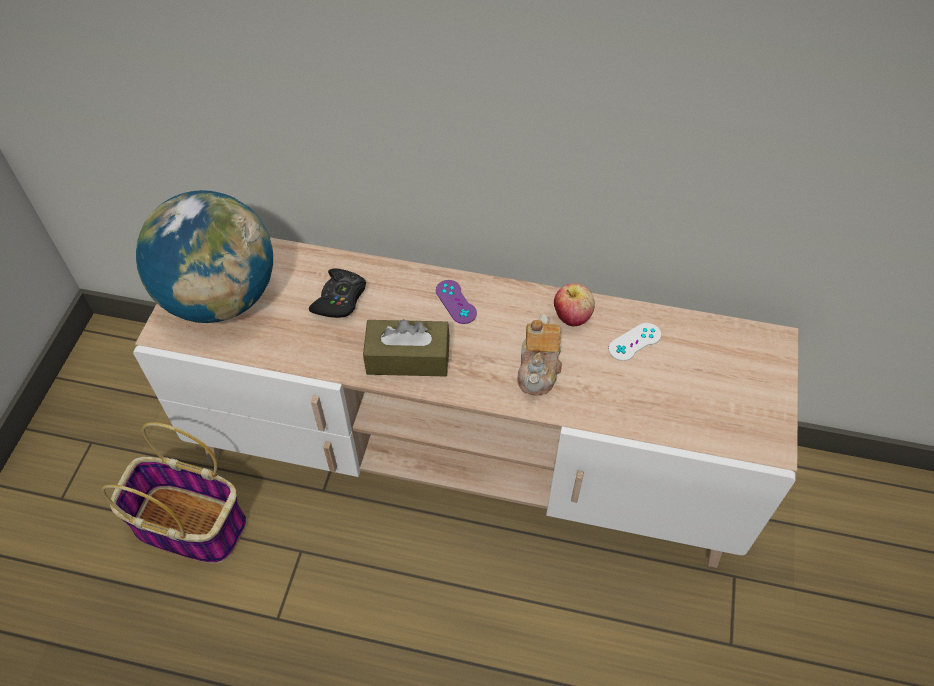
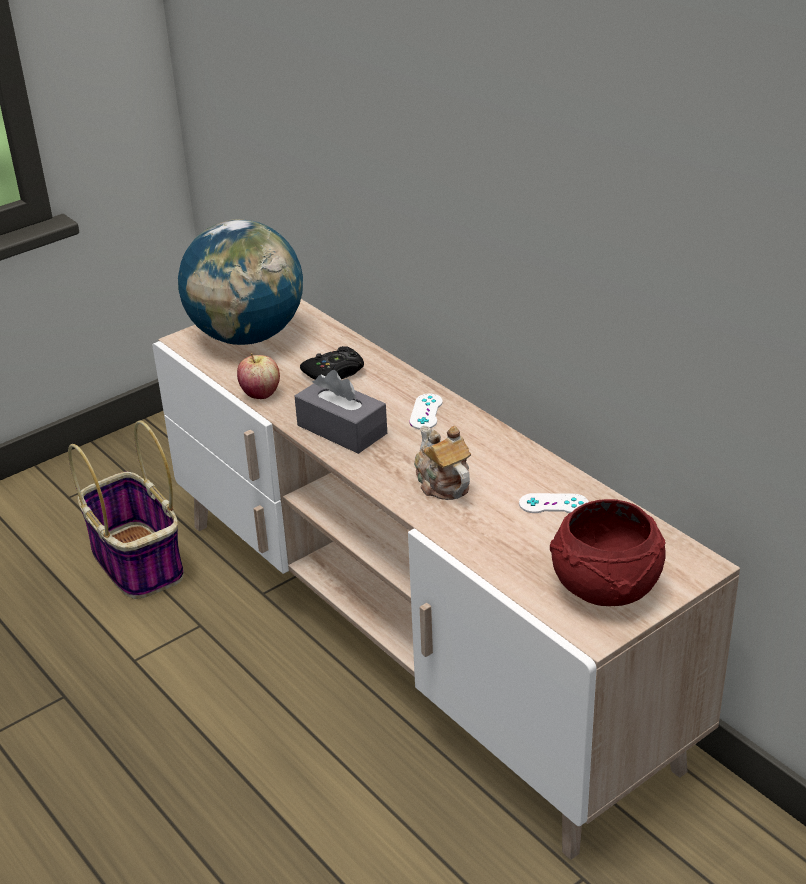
camera: 40 degrees right, 20 degrees down
(408, 358) = (342, 429): brown tissue box -> grey tissue box
(456, 302) = (426, 412): purple game controller -> white game controller
(539, 369) = (442, 483): teapot -> teapot turned 105 degrees clockwise
(572, 317) = (516, 463): apple -> apple (260, 394)
(741, 400) = (606, 588): none -> red bowl

